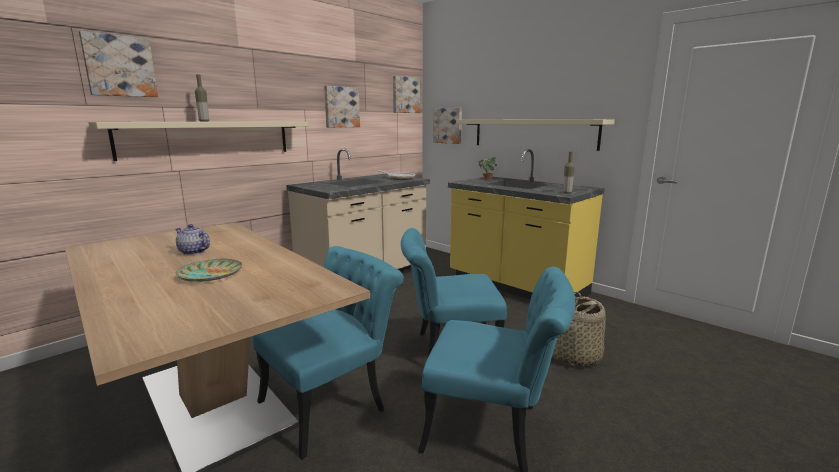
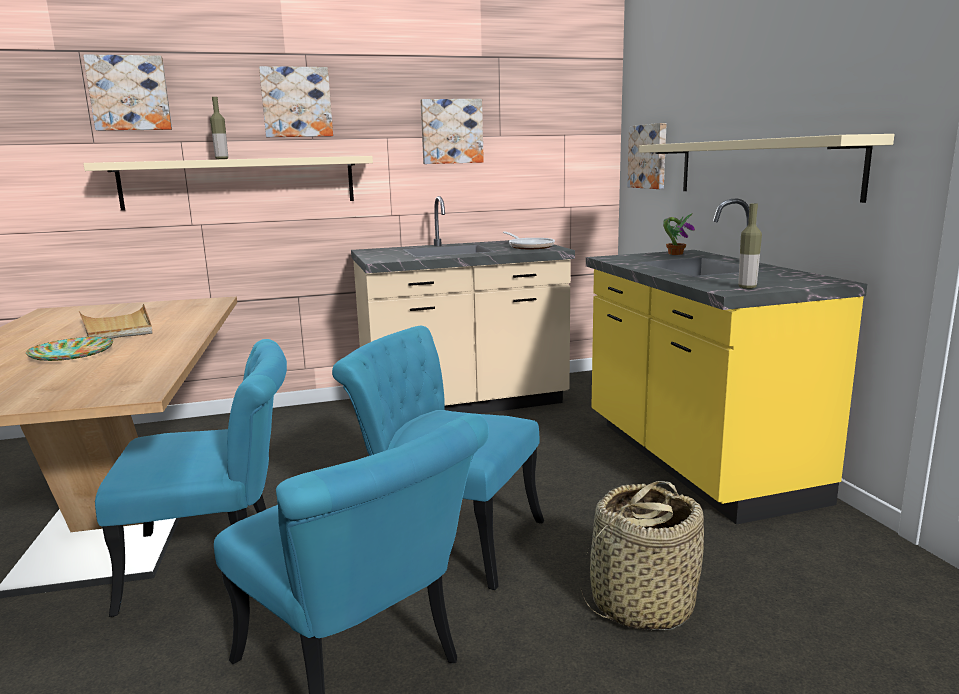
camera: 30 degrees right, 0 degrees up
(194, 252) = (117, 327): teapot -> beige tray
(405, 95) = (581, 105): picture -> picture (296, 102)

